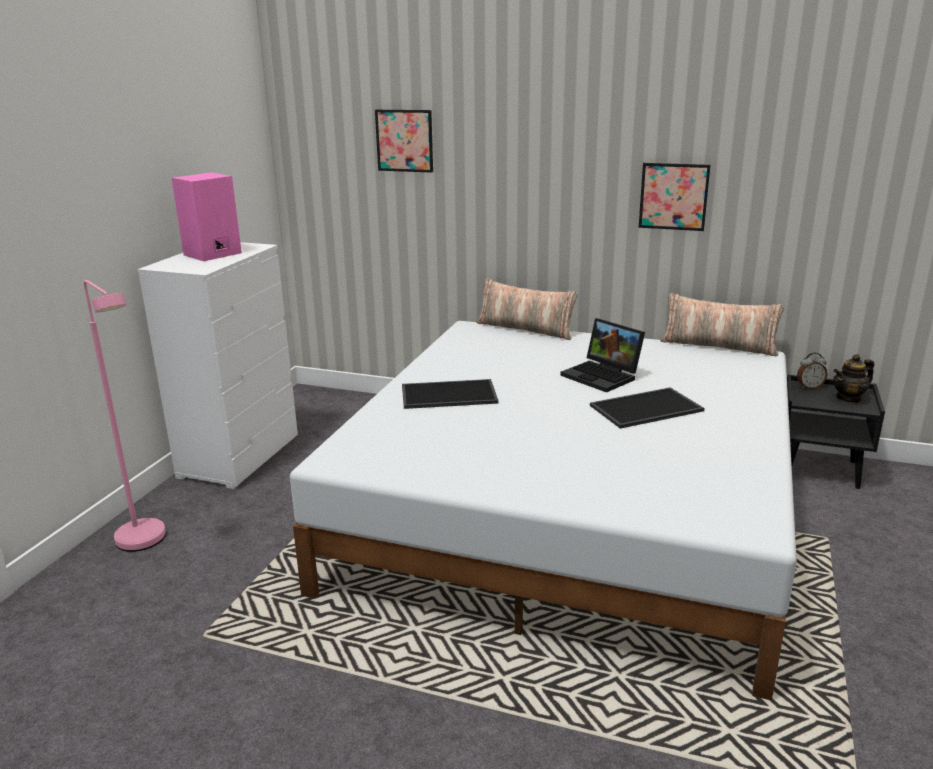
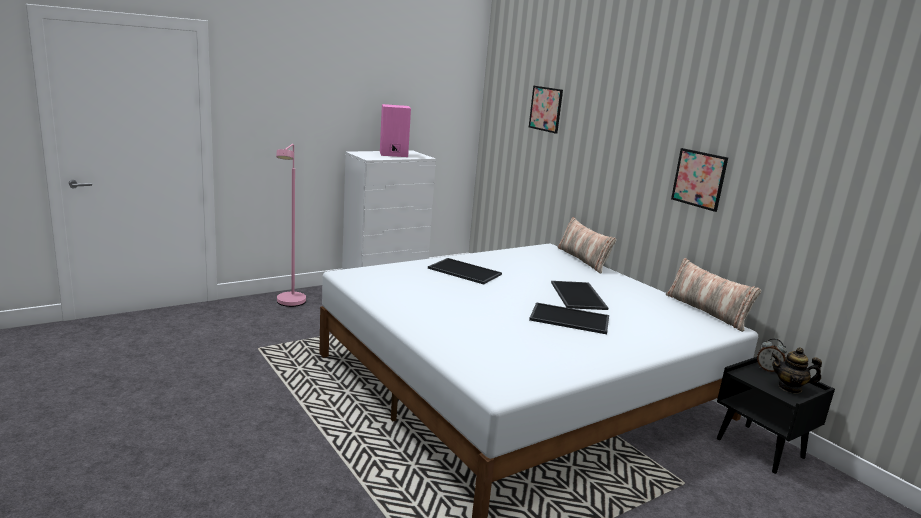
camera: 35 degrees right, 5 degrees down
(603, 376) = (579, 296): laptop -> tray

